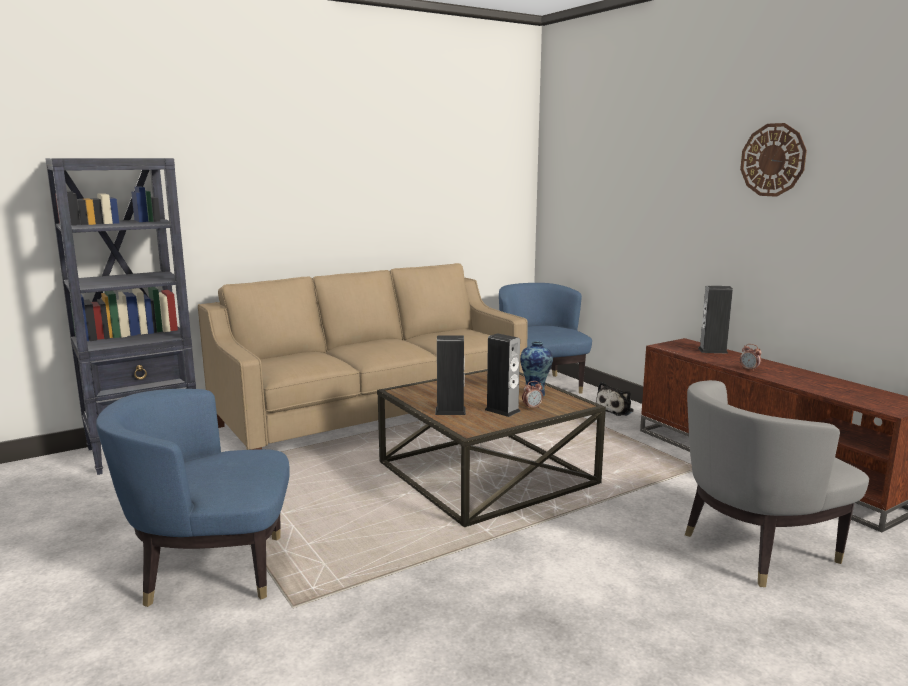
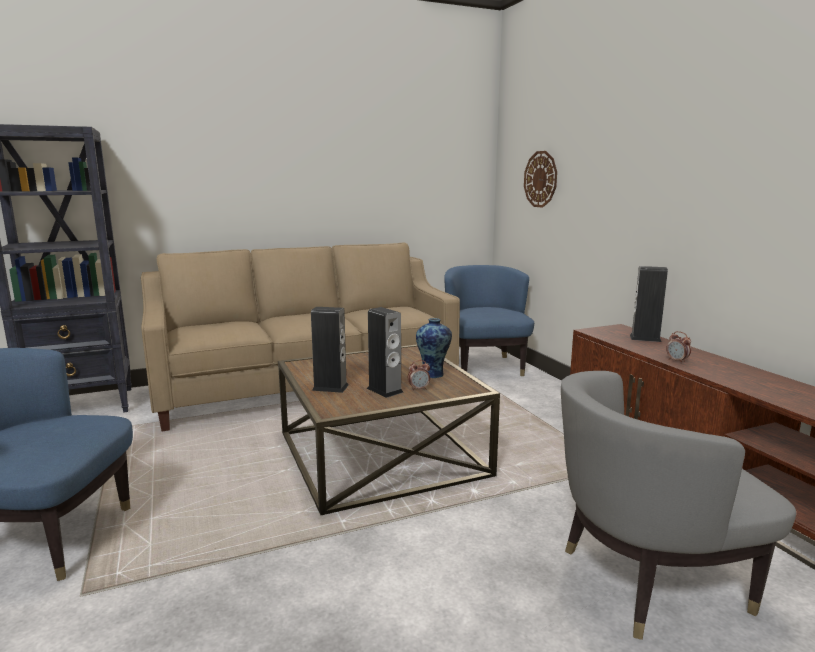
camera: 10 degrees right, 0 degrees up
(615, 410) = (550, 395): plush toy -> none
(773, 160) = (718, 122): wall clock -> wall clock (540, 179)

